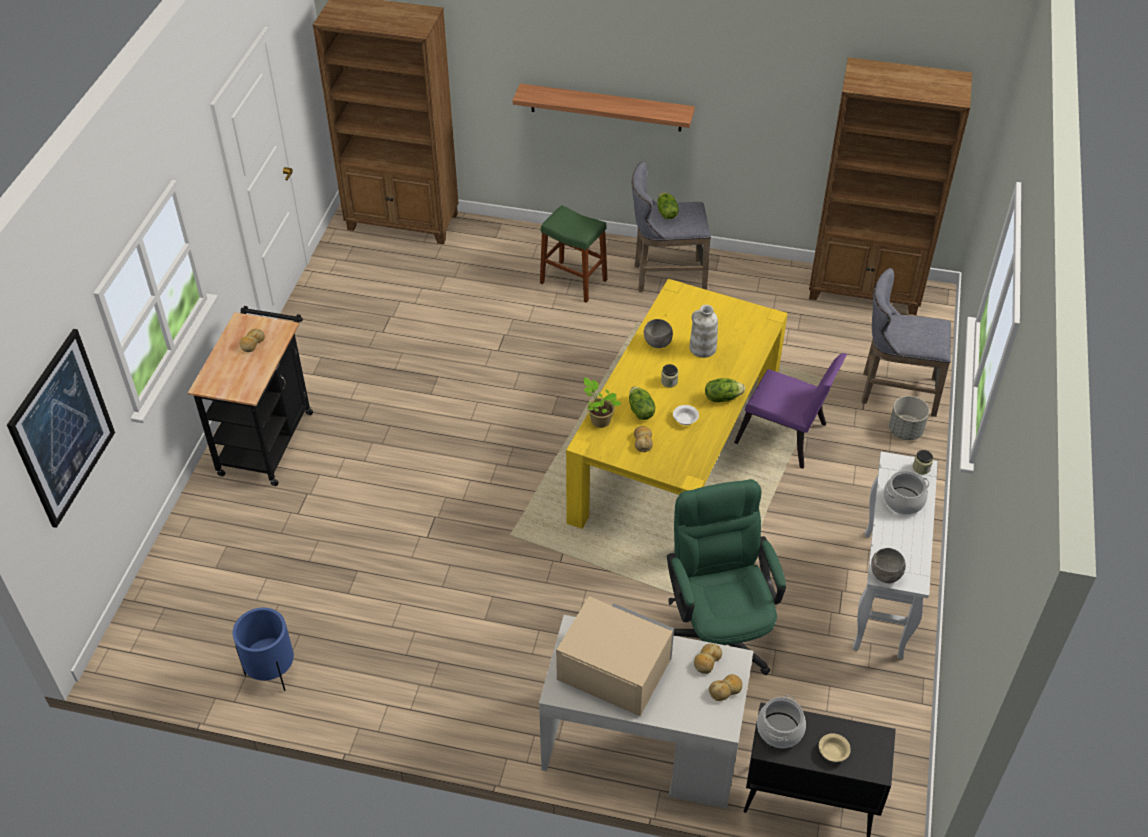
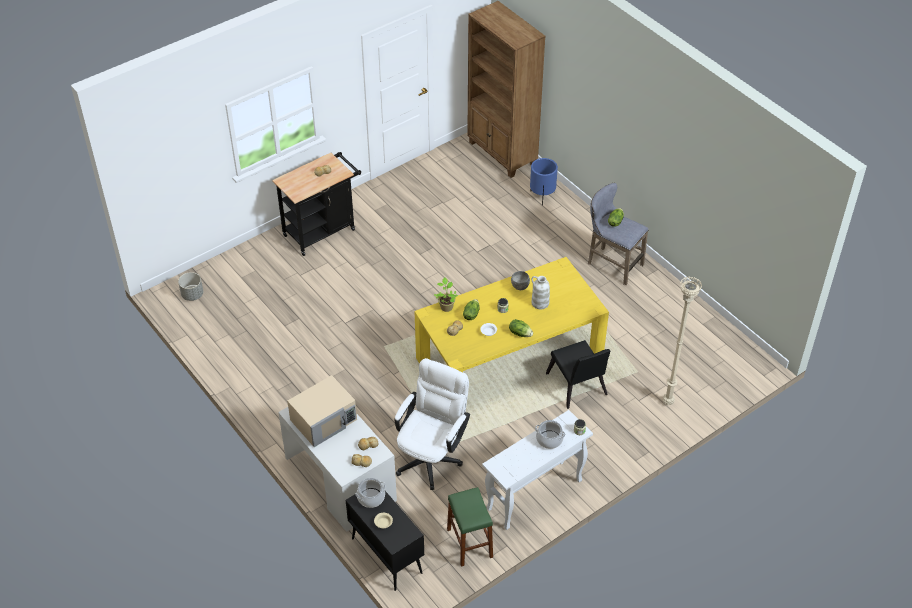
camera: 40 degrees right, 0 degrees up
(62, 428) = (176, 161): picture -> none
(272, 672) = (219, 339): blue planter -> blue planter (542, 196)
(573, 281) = (558, 237): green stool -> green stool (469, 543)
(606, 107) = (614, 139): shelf -> none
(613, 669) = (324, 420): beige microwave -> beige microwave turned 75 degrees clockwise
(719, 631) = (432, 456): green office chair -> white office chair
(785, 437) = (577, 387): purple chair -> black chair
(865, 291) = (721, 338): brown bookcase -> none
(885, 575) = (495, 465): grey bowl -> none
(894, 391) = (668, 402): grey stool -> beige floor lamp
(905, 430) = (649, 426): grey planter -> grey planter (192, 294)

